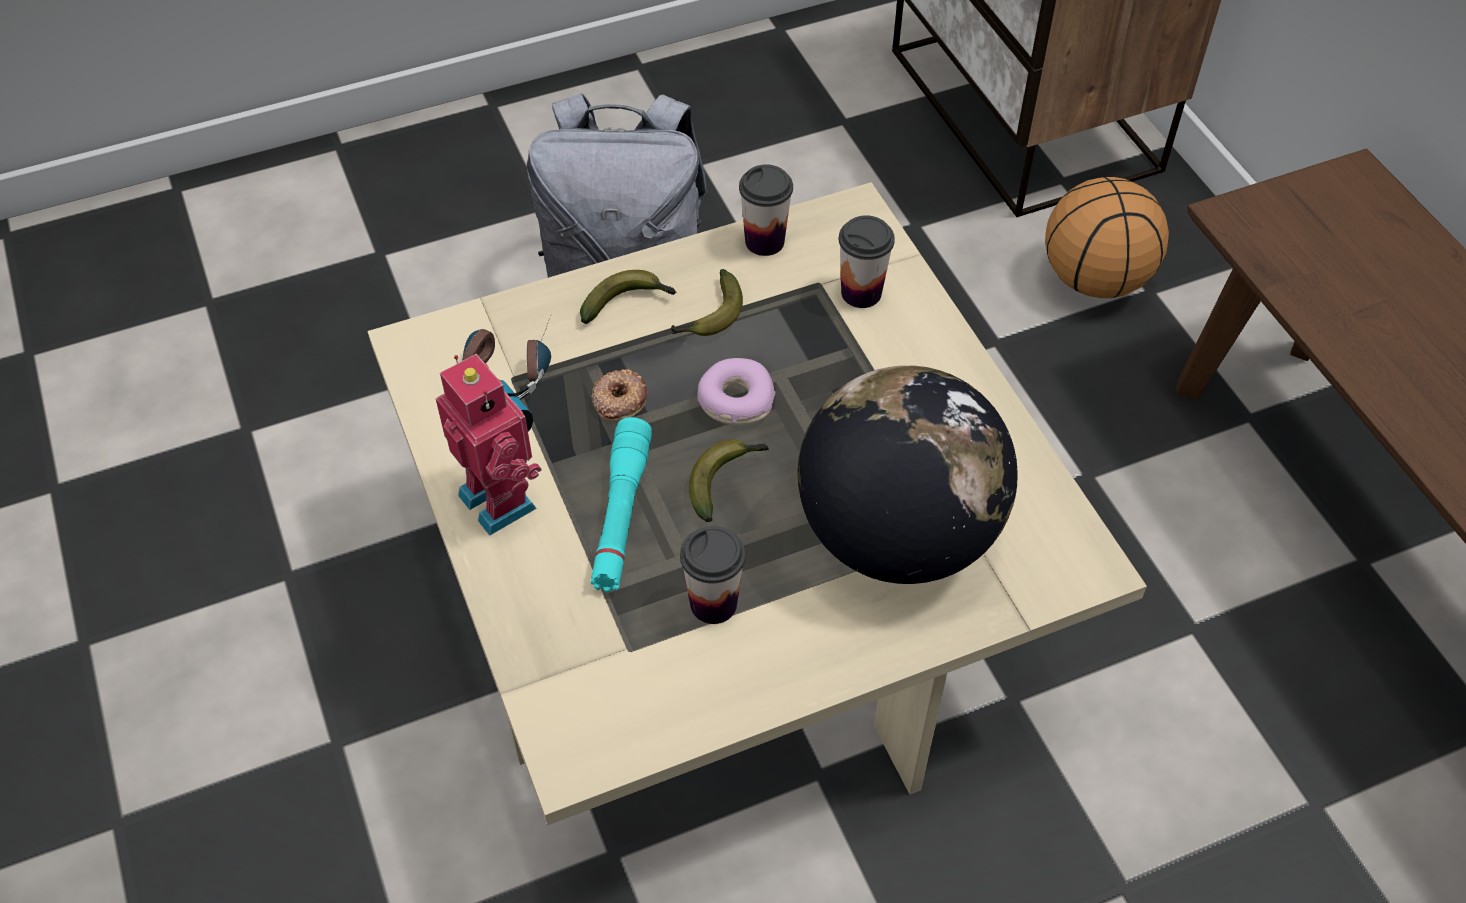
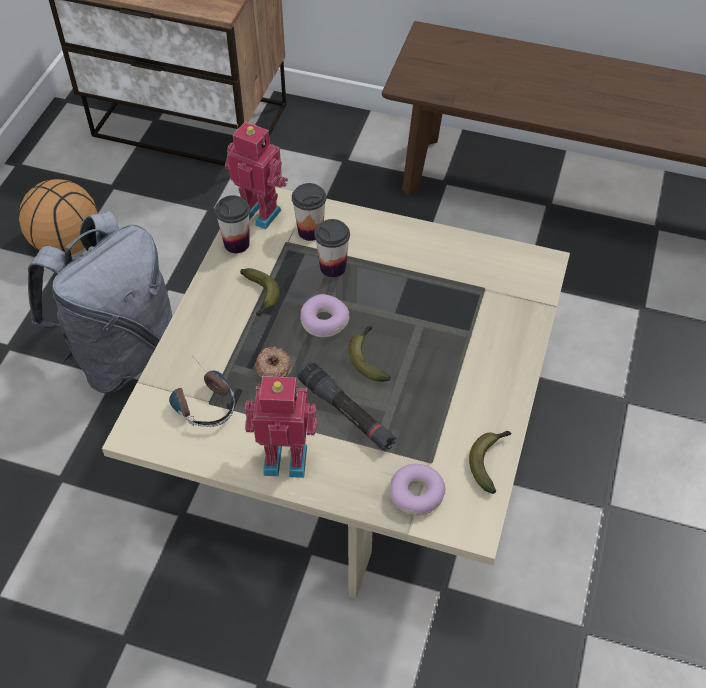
camera: 50 degrees left, 0 degrees up
(566, 666) = (417, 494): none -> donut
(621, 514) = (346, 413): turquoise flashlight -> black flashlight
(628, 303) = (214, 322): banana -> banana (490, 461)
(713, 603) = (436, 410): cup -> cup (333, 267)
(838, 228) = (260, 212): none -> toy robot
(897, 534) = (463, 316): globe -> none
(1094, 280) = (317, 173): basketball -> basketball (67, 244)

